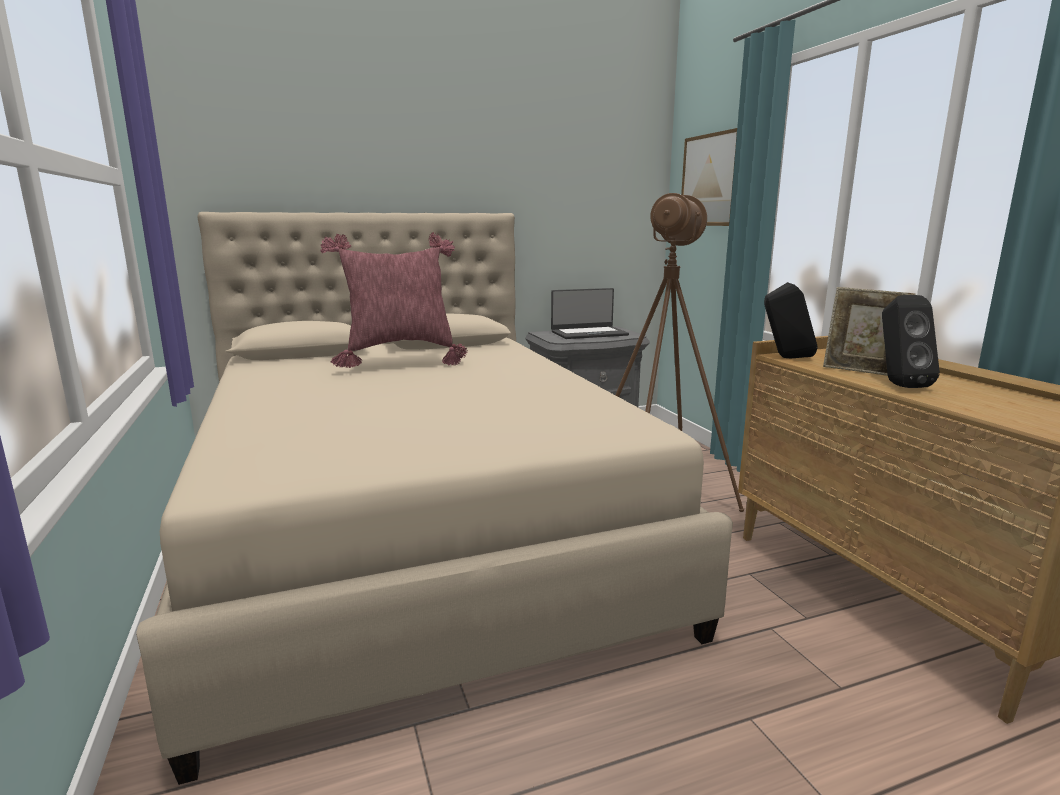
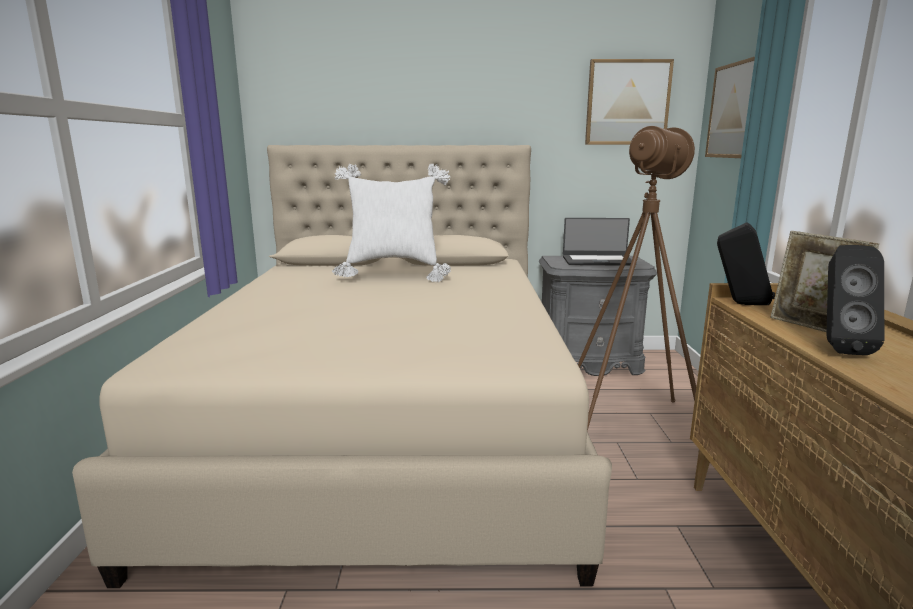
camera: 20 degrees right, 0 degrees up
(399, 364) = (394, 277): red pillow -> white pillow
(602, 170) = (627, 103): none -> picture

